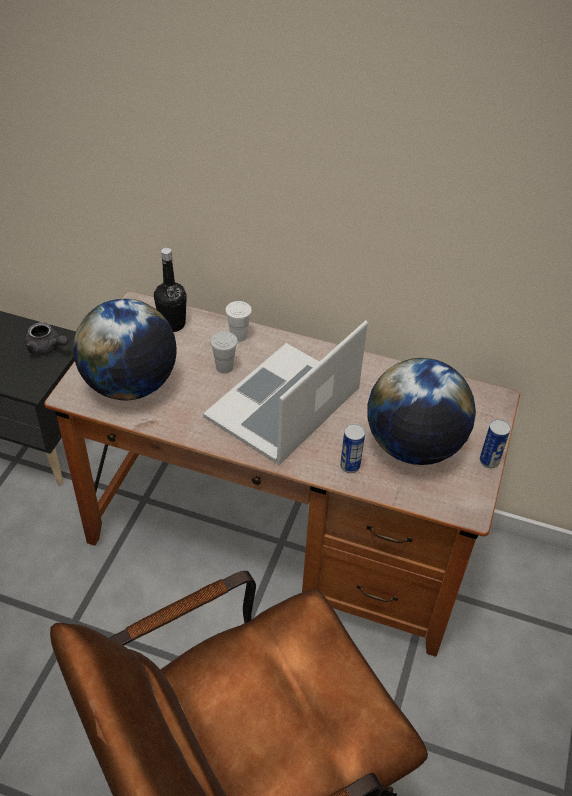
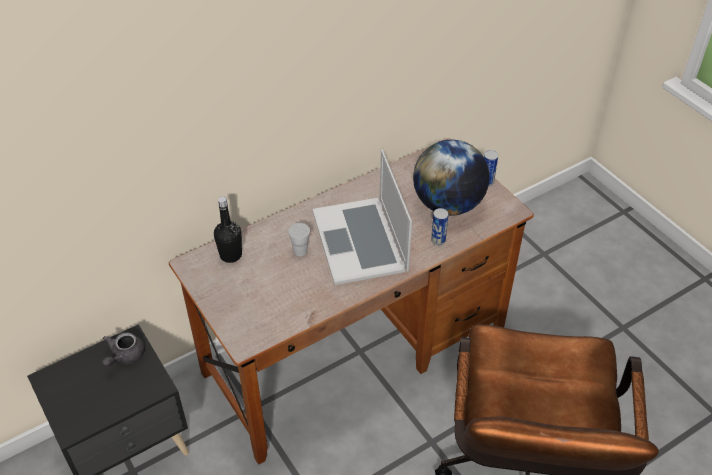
camera: 50 degrees left, 0 degrees up
(47, 348) = (124, 356): grey teapot -> grey teapot turned 135 degrees clockwise
(130, 385) = (267, 307): globe -> none
(238, 336) = (278, 228): white cup -> none

